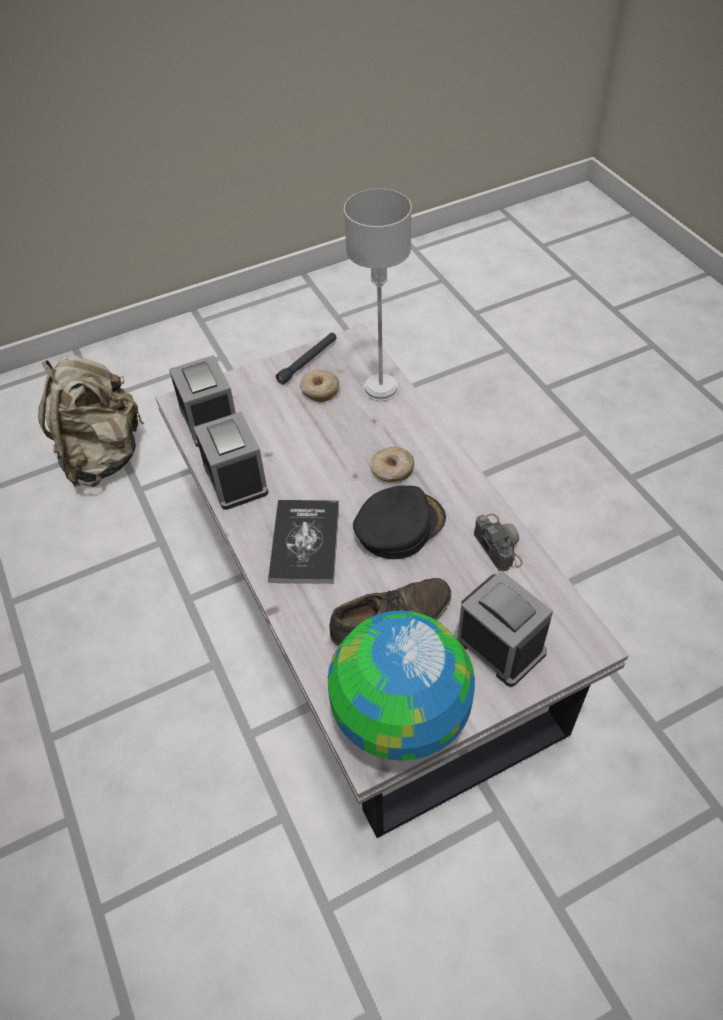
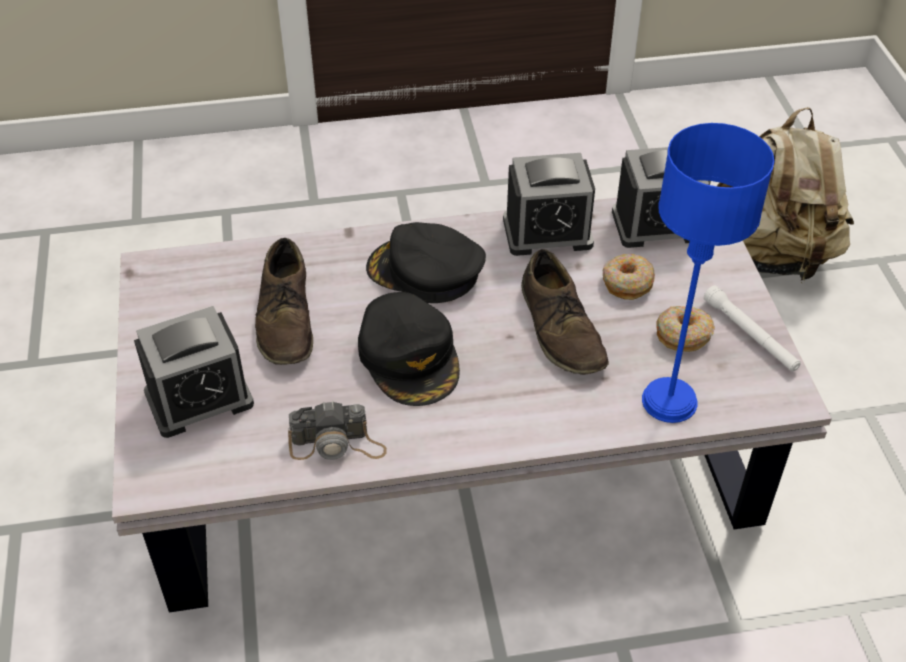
camera: 105 degrees right, 5 degrees down
(305, 542) = (425, 271): book -> black cap
(308, 361) = (750, 335): black flashlight -> white flashlight
(337, 450) = (561, 329): none -> brown shoe
(381, 388) = (668, 401): grey table lamp -> blue table lamp
(392, 470) = (504, 373): donut -> donut (627, 283)
(400, 717) = (172, 297): globe -> none

